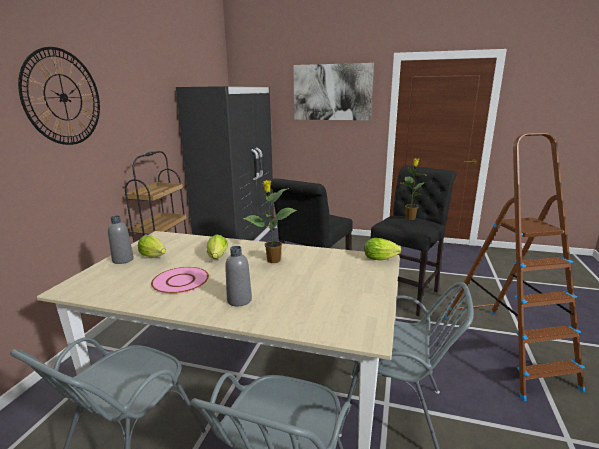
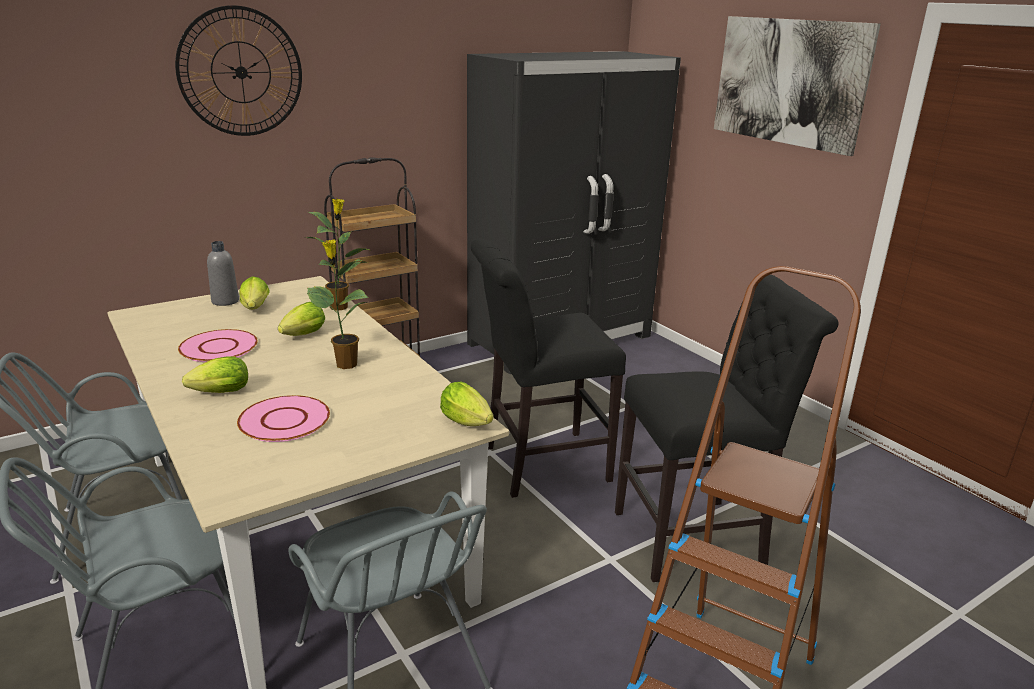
camera: 40 degrees right, 5 degrees up
(239, 300) = (217, 393): grey bottle -> lettuce
(306, 294) = (284, 420): none -> pink plate
(410, 218) = (710, 386): potted plant -> potted plant (340, 307)

